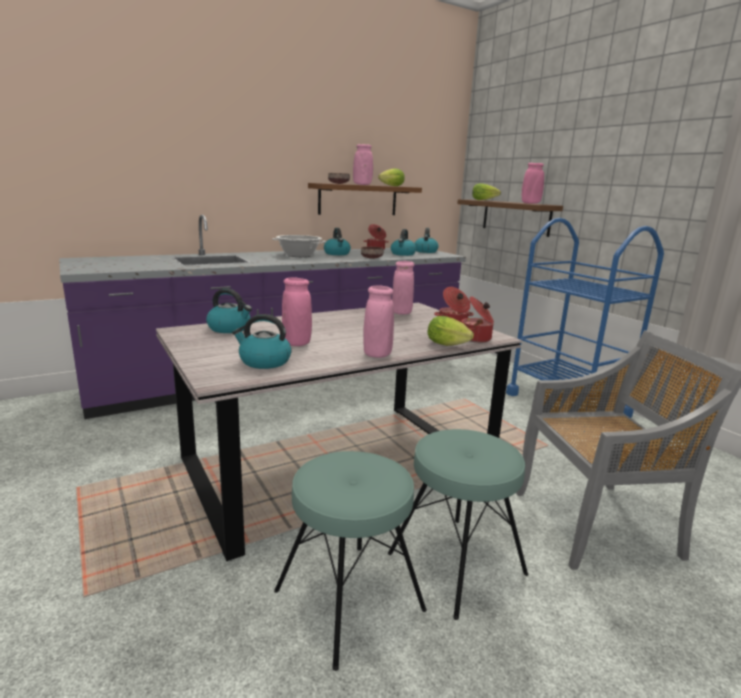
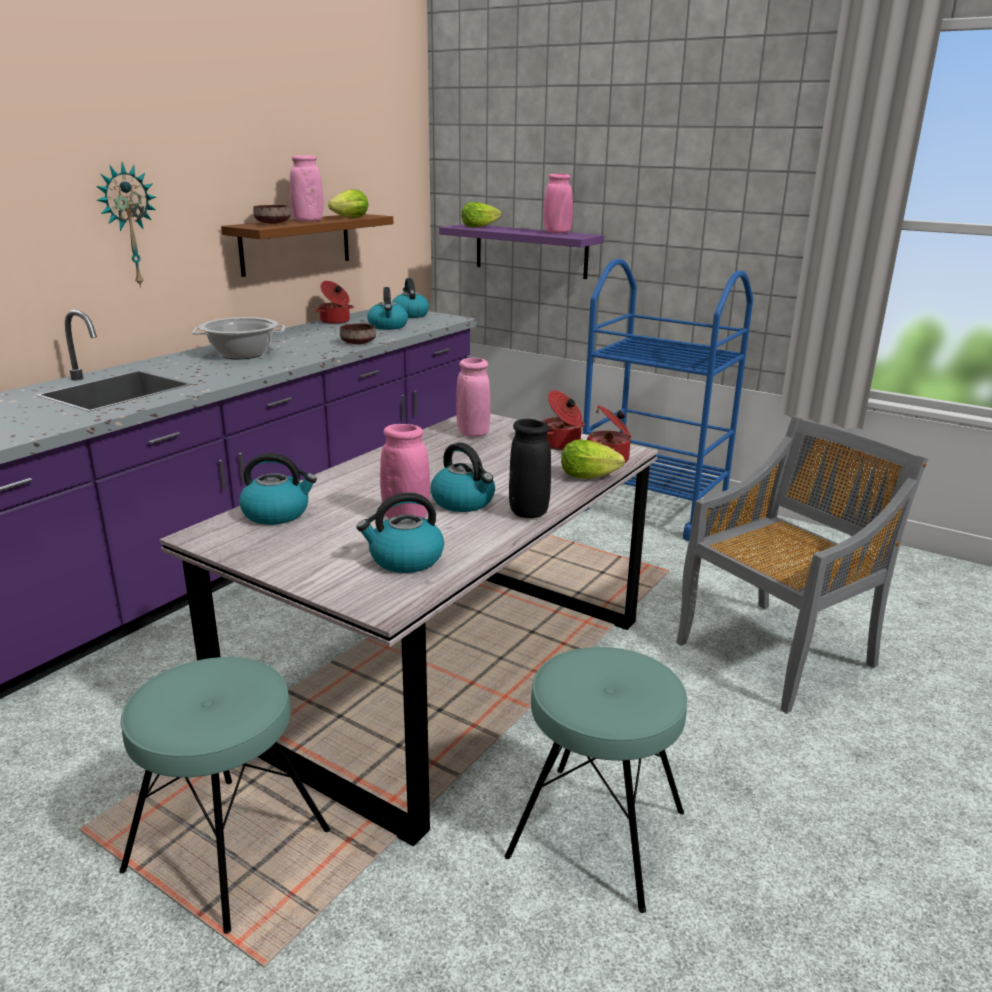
camera: 25 degrees left, 5 degrees up
(248, 175) = (128, 226): none -> wall clock
(337, 254) = (293, 341): kettle -> kettle (464, 502)
(377, 354) = (528, 512): pink vase -> black vase
(456, 563) = (675, 748): turquoise stool -> turquoise stool (228, 850)
(516, 217) = (530, 251): brown shelf -> purple shelf

